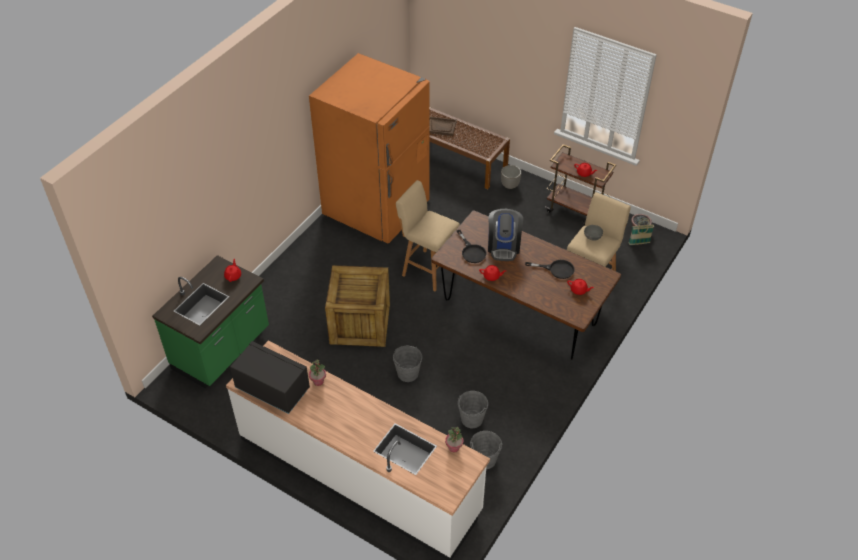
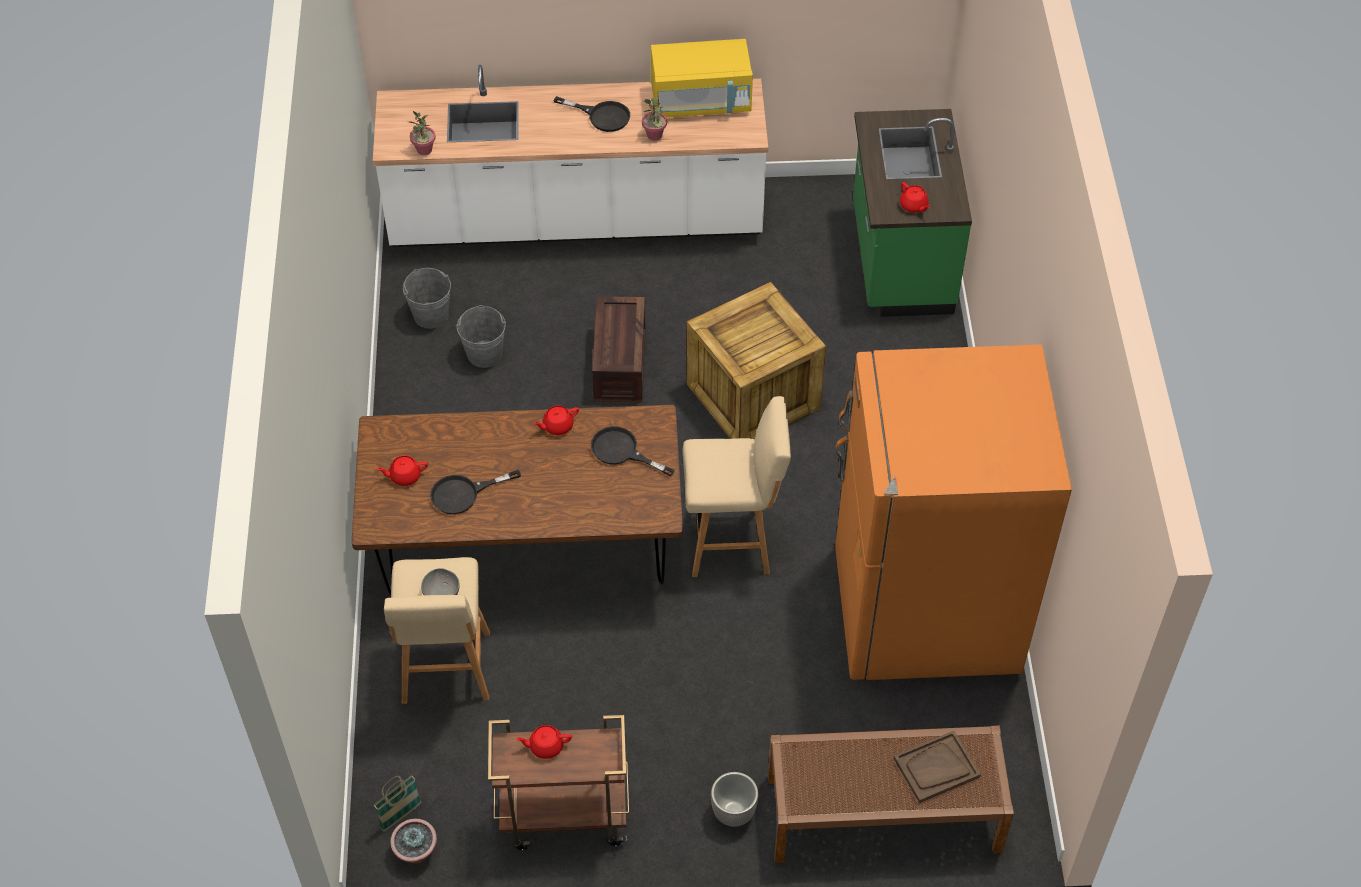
camera: 145 degrees right, 5 degrees up
(272, 388) = (701, 101): black microwave -> yellow microwave
(335, 411) = (602, 116): none -> black frying pan
(407, 373) = (621, 365): grey bucket -> crate
(503, 246) = (578, 489): coffee machine -> none

